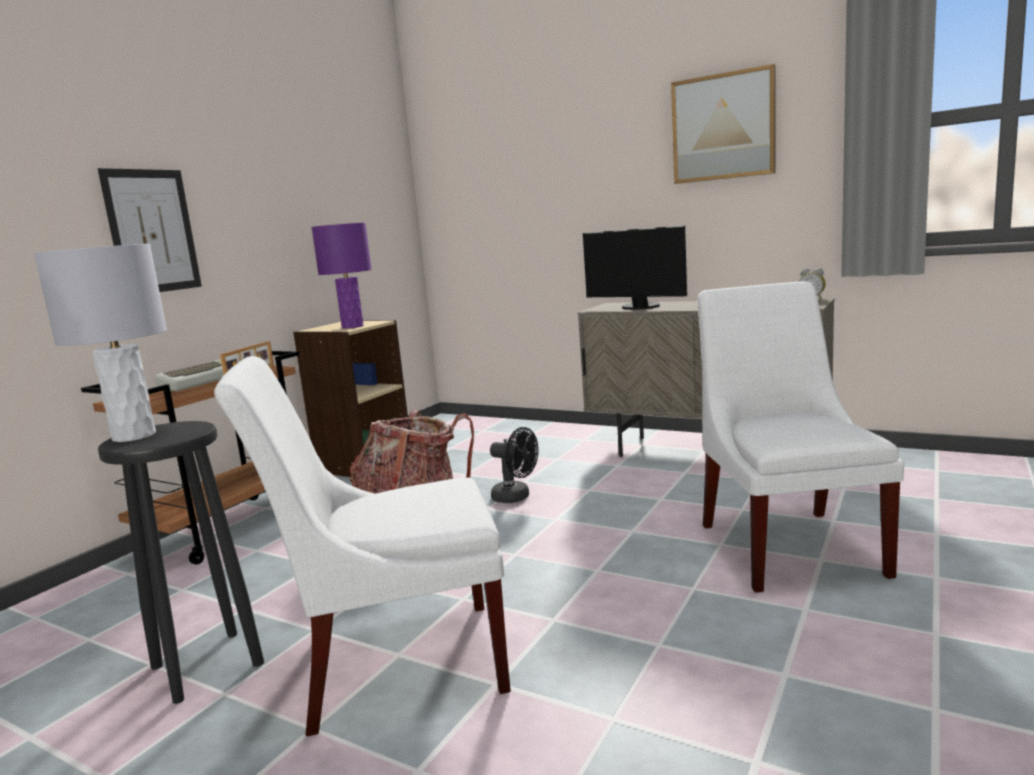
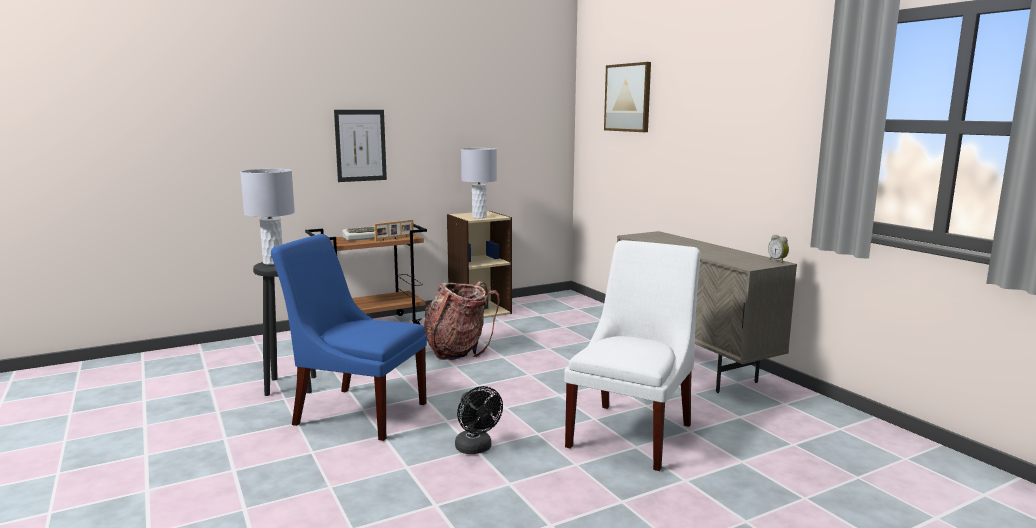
camera: 30 degrees right, 0 degrees up
(352, 326) = (479, 217): purple table lamp -> grey table lamp
(394, 663) = (356, 412): white chair -> blue chair
(516, 497) = (528, 356): black fan -> black fan (476, 449)
(639, 307) = (659, 240): monitor -> none
(723, 127) = (755, 106): picture -> picture (628, 97)

